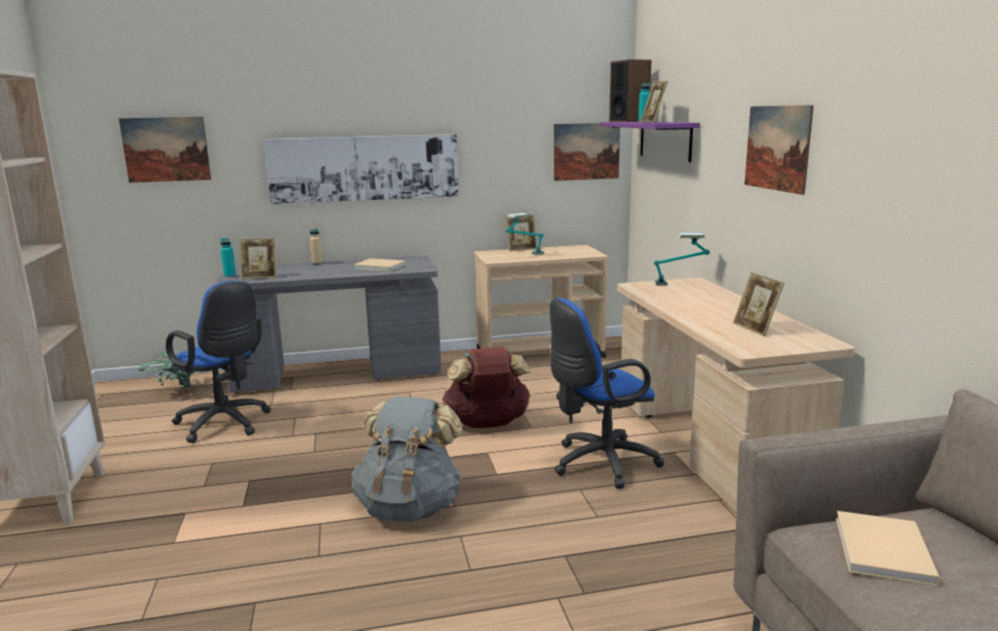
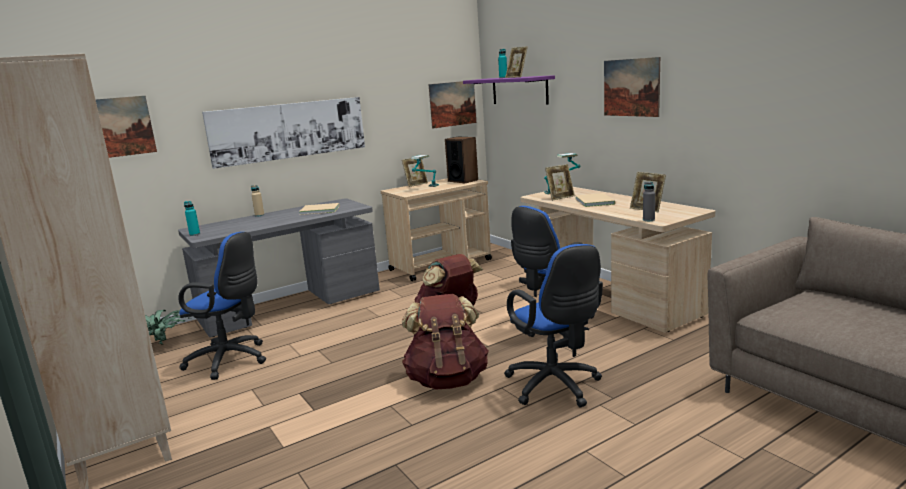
camera: 20 degrees left, 0 degrees up
(260, 277) = (225, 231): picture frame -> picture frame (560, 197)
(410, 507) = (447, 379): grey backpack -> brown backpack
(525, 555) = (556, 387): none -> blue office chair
(629, 121) = (487, 78): speaker -> speaker (463, 180)
(734, 345) = (648, 220): none -> grey bottle
(886, 548) = (810, 312): beige book -> beige book (595, 201)

